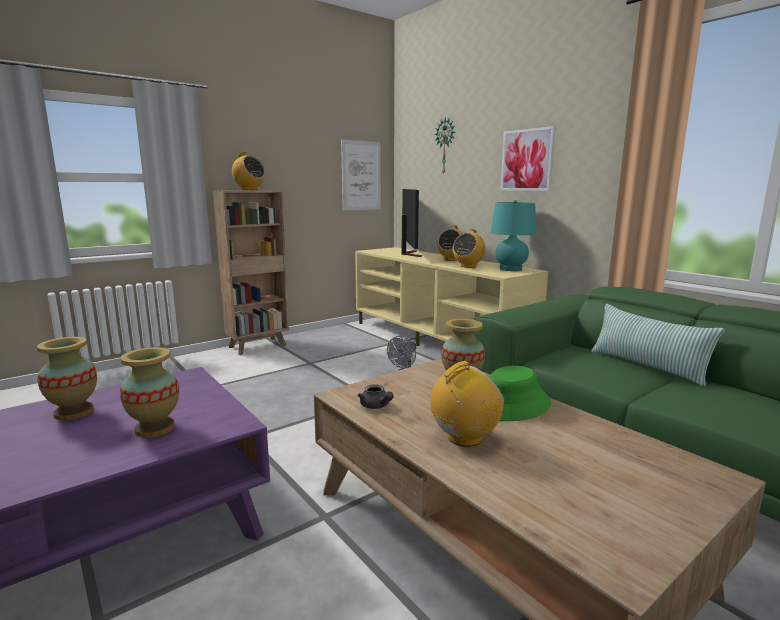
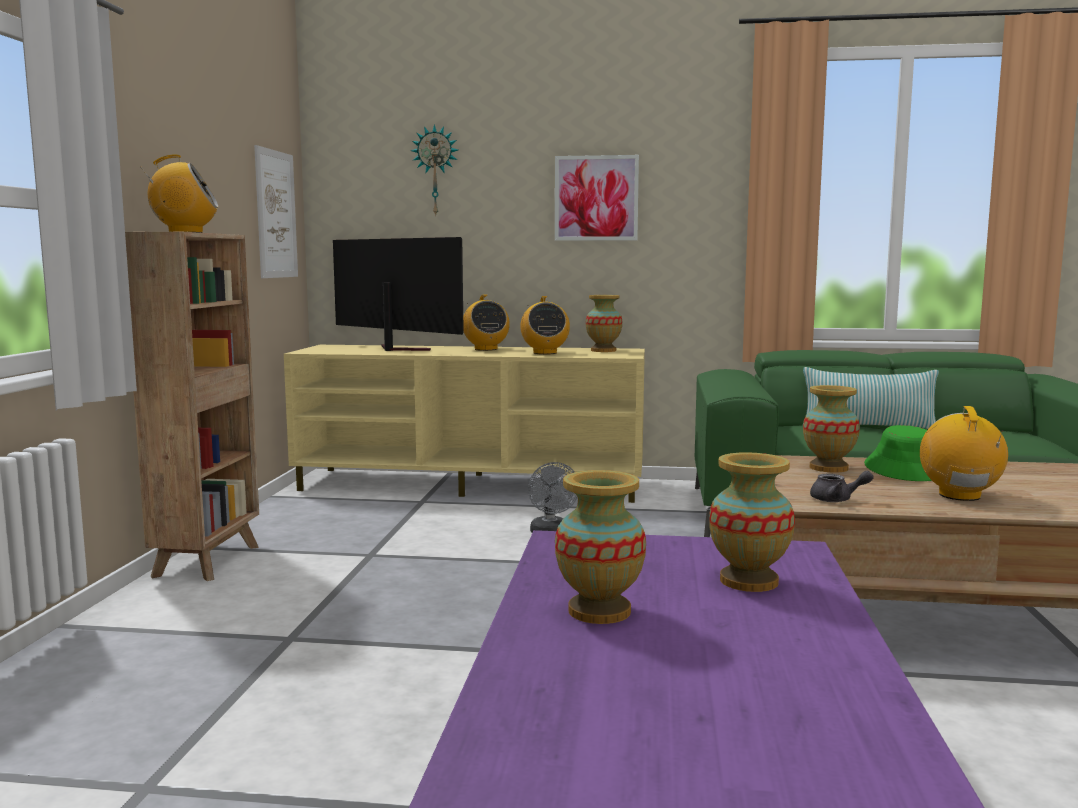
camera: 45 degrees left, 5 degrees down
(510, 269) = (603, 350): turquoise table lamp -> vase

